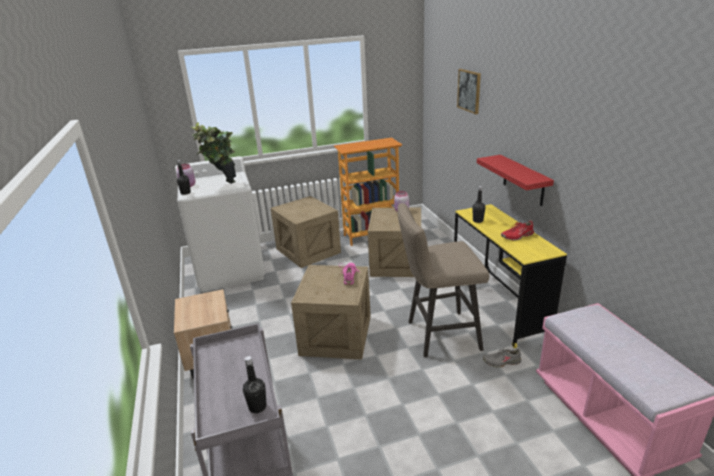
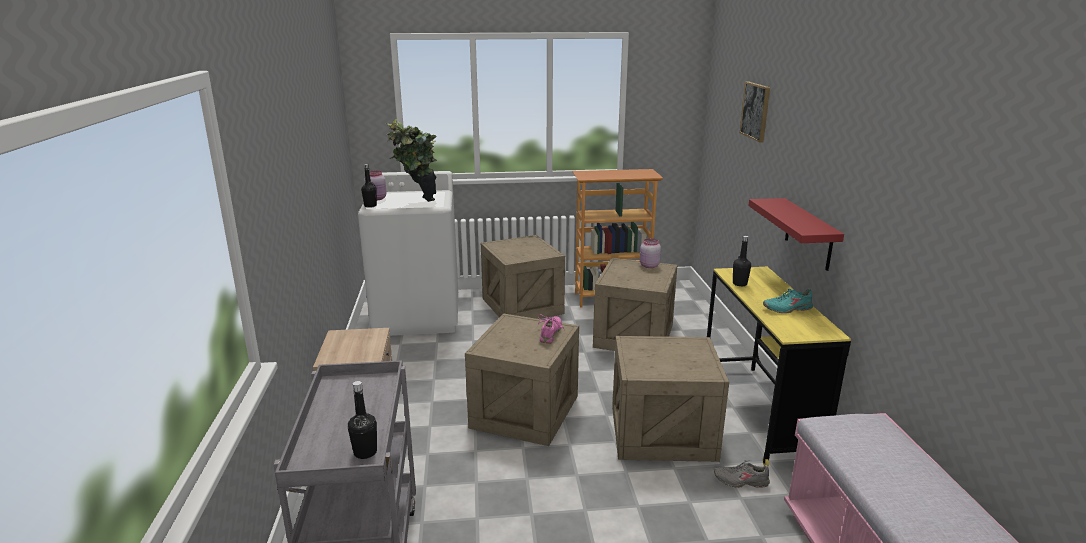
camera: 10 degrees right, 5 degrees down
(438, 335) = (661, 433): beige stool -> crate
(517, 236) = (787, 308): red shoe -> turquoise shoe

